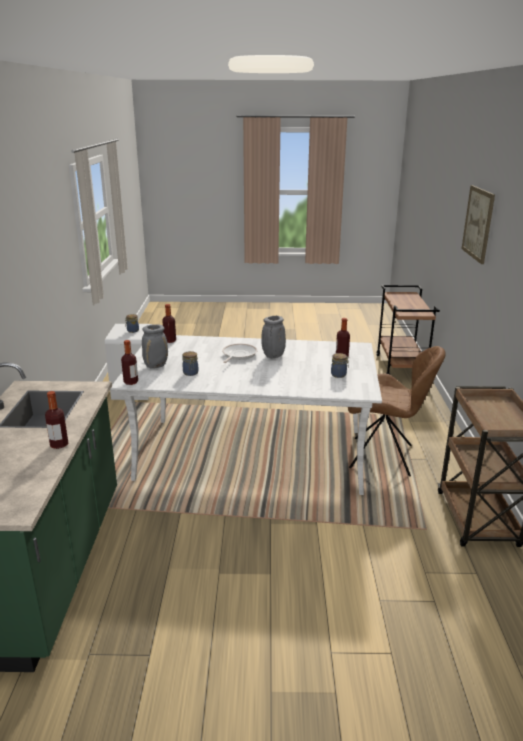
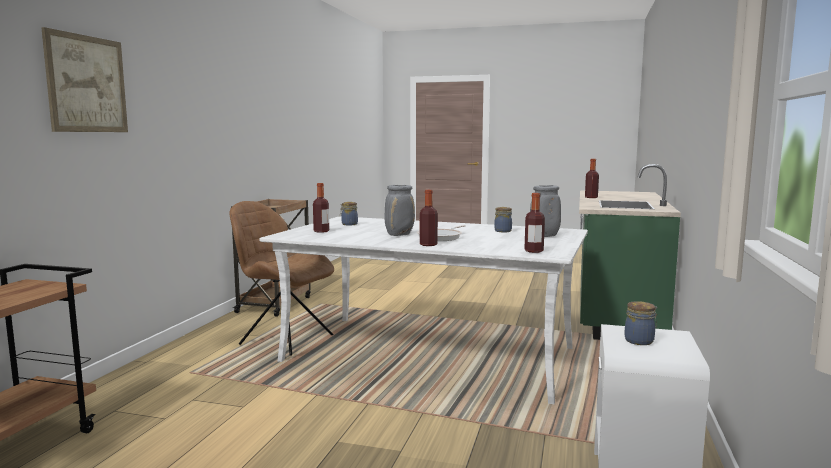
camera: 165 degrees left, 15 degrees down
(131, 382) = (567, 230): bottle -> bottle (428, 245)

